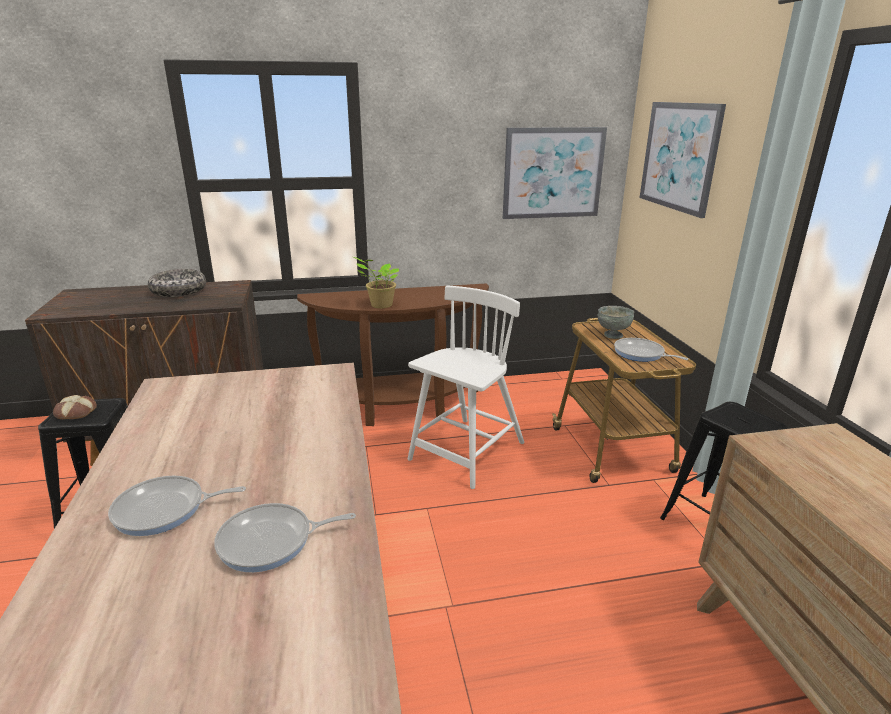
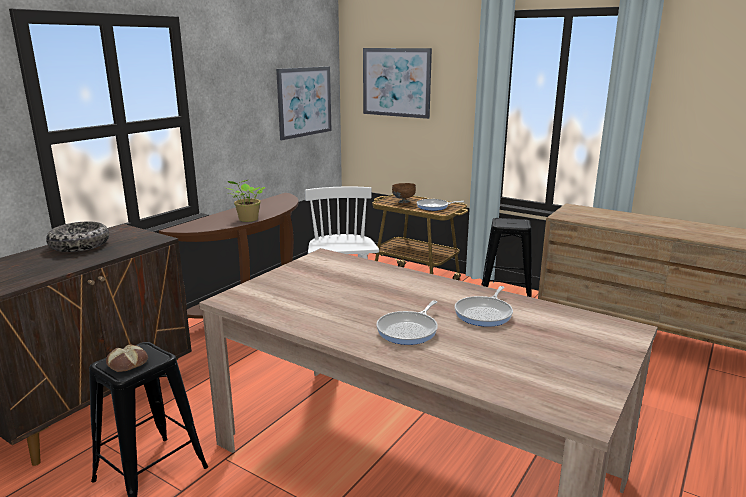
camera: 45 degrees left, 5 degrees down
(612, 335) = (403, 203): grey bowl -> brown bowl

